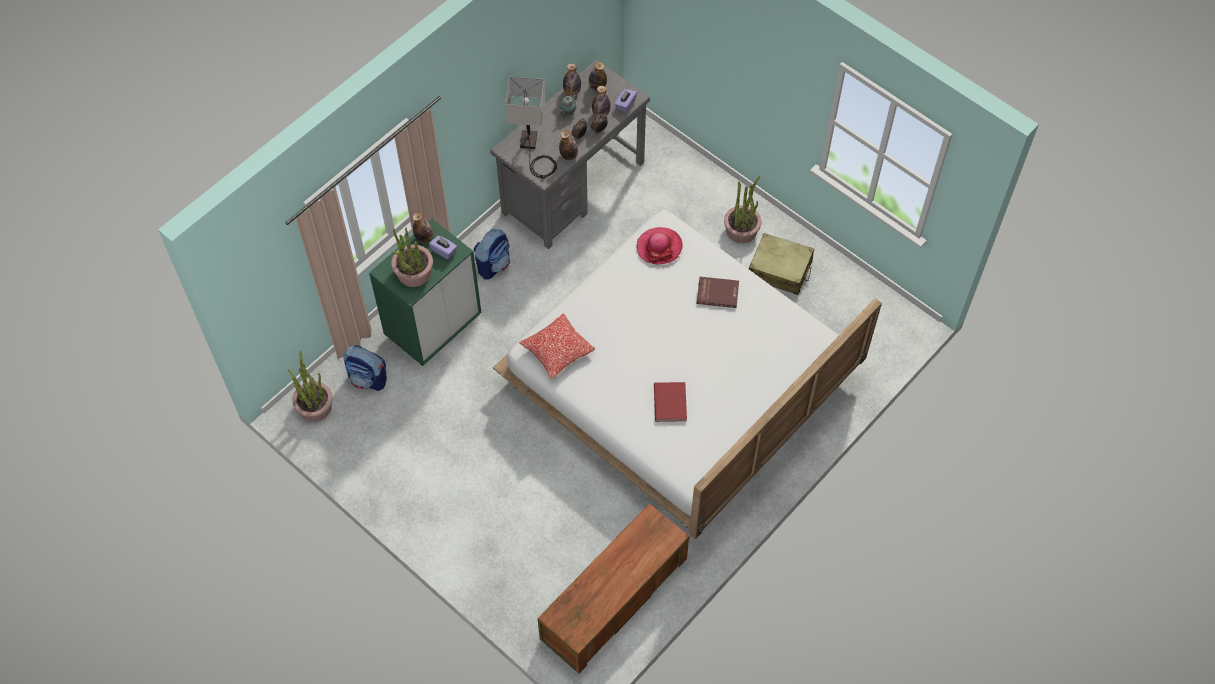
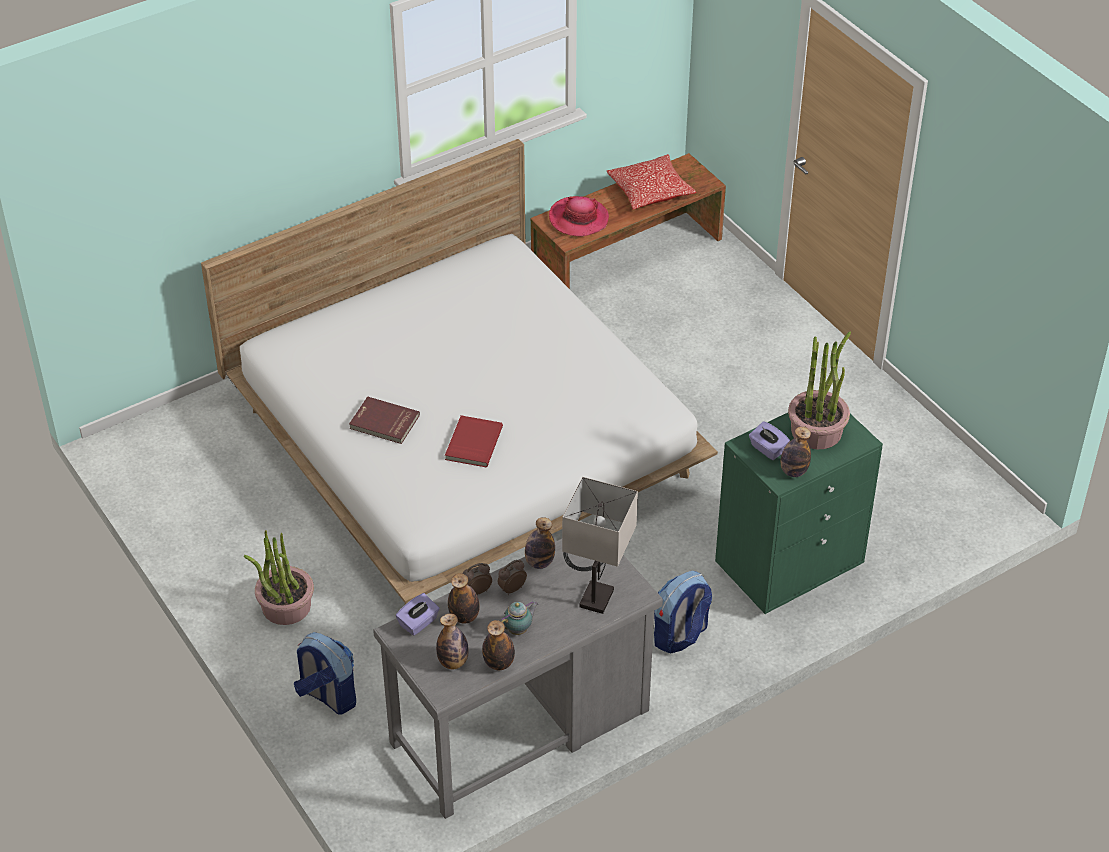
camera: 165 degrees left, 15 degrees down
(315, 406) = (970, 506): potted plant -> none
(368, 379) = (892, 524): backpack -> backpack (327, 696)
(557, 350) = (629, 401): pillow -> pillow (650, 191)
(659, 247) = (439, 494): hat -> hat (578, 219)
(671, 403) = (501, 319): red book -> red book (472, 443)
(780, 270) = (259, 541): beige suitcase -> none

